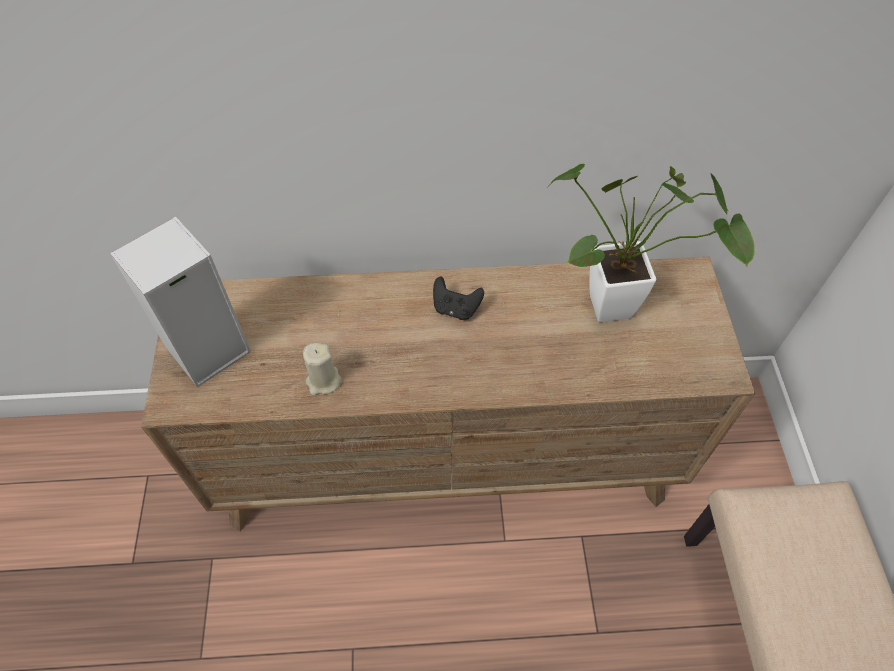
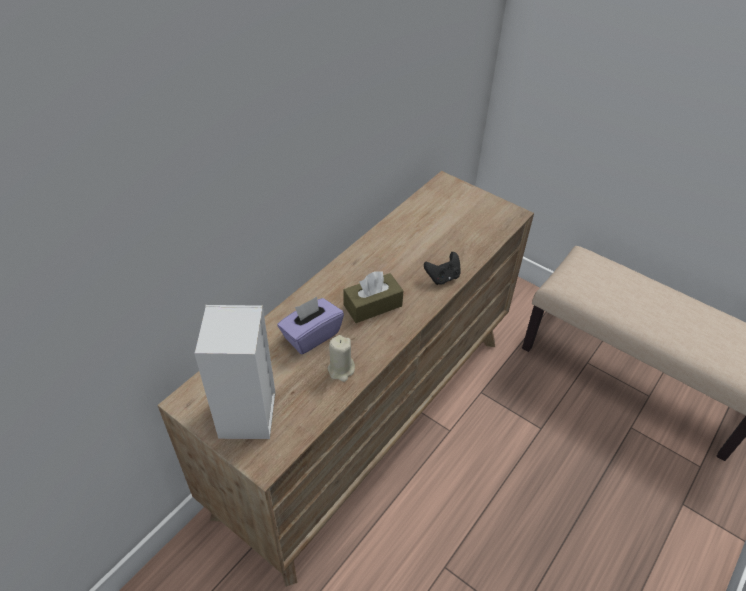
camera: 50 degrees left, 10 degrees down
(343, 326) = (311, 335): none -> purple tissue box
(431, 345) = (372, 305): none -> brown tissue box
(455, 308) = (359, 279): black game controller -> black game controller (443, 277)
(621, 306) = (435, 219): potted plant -> none

